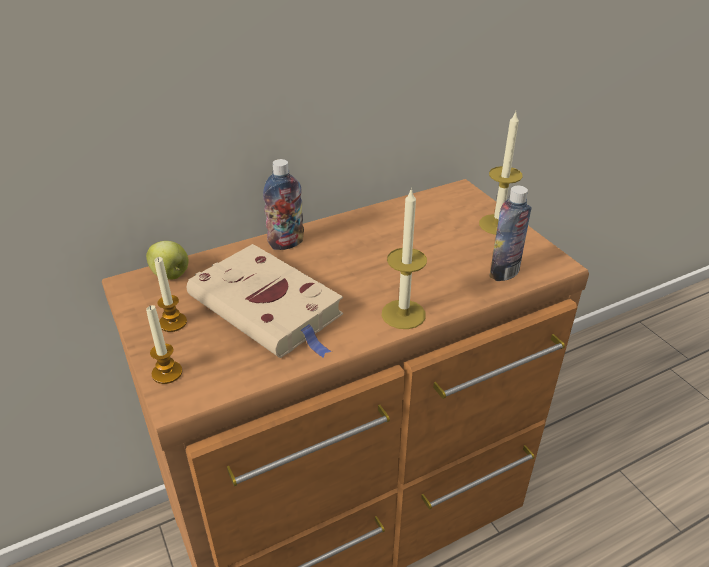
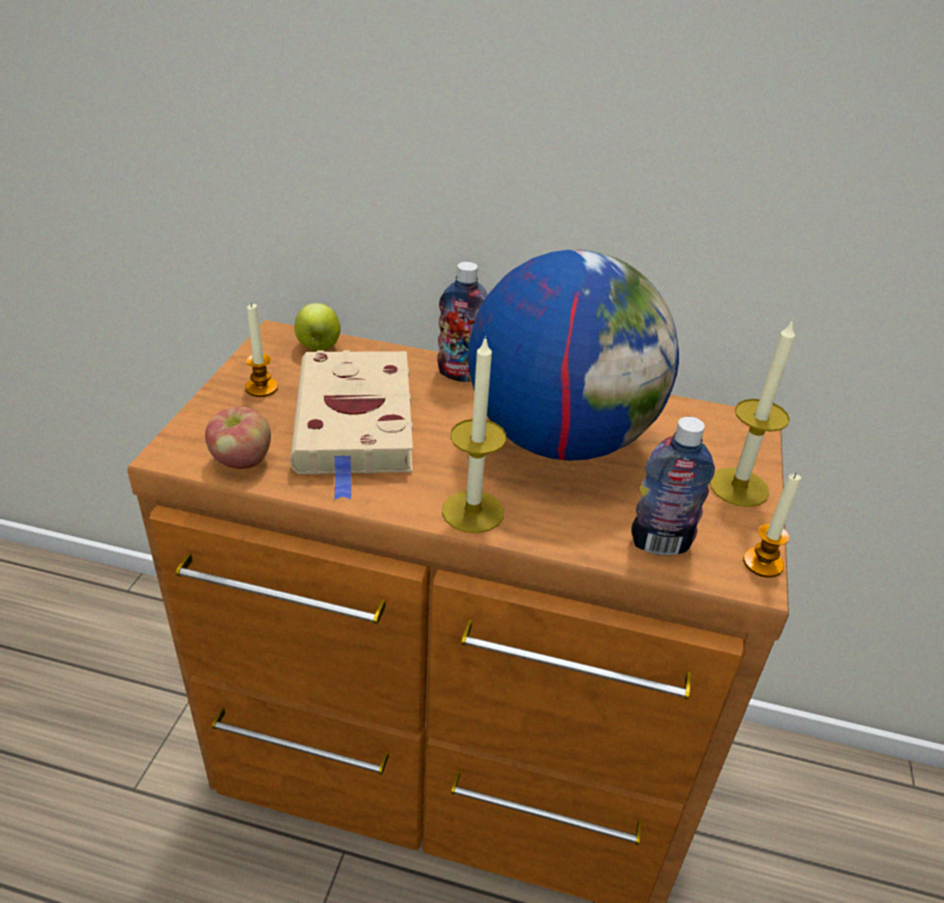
camera: 40 degrees right, 0 degrees up
(167, 373) = (198, 426): candle -> candle (763, 563)
(232, 374) = (242, 461): none -> apple
(389, 248) = (560, 438): none -> globe

